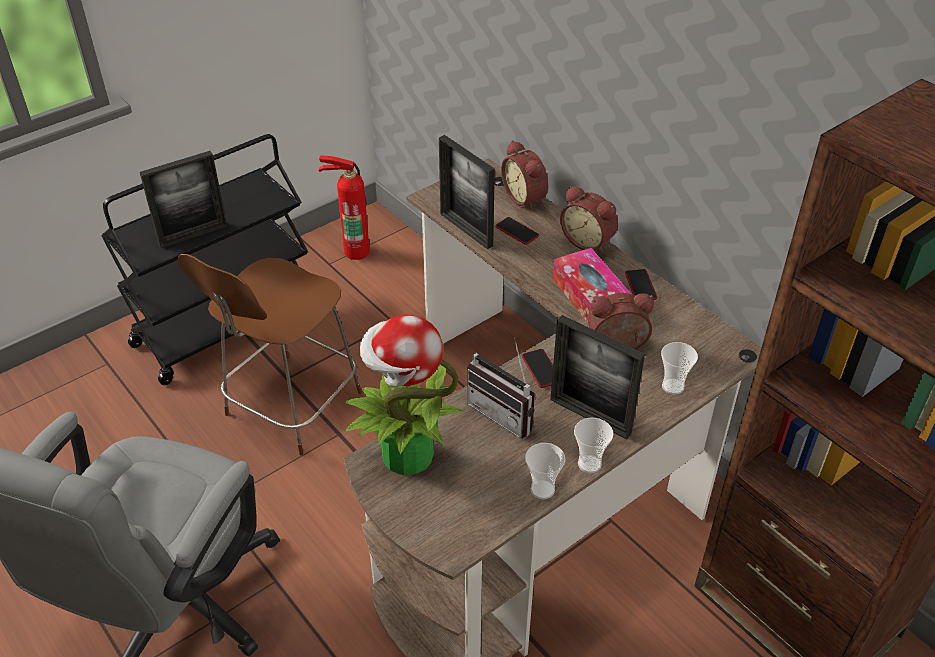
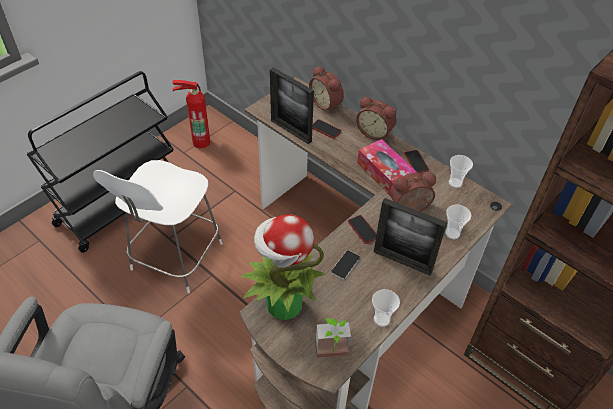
camera: 10 degrees left, 5 degrees up
(193, 235) = (94, 148): picture frame -> none
(290, 407) = (175, 259): brown chair -> white chair
(461, 528) = (332, 355): none -> potted plant
(505, 413) = (345, 265): radio -> phone
(589, 464) = (409, 296): cup -> cup (455, 183)

